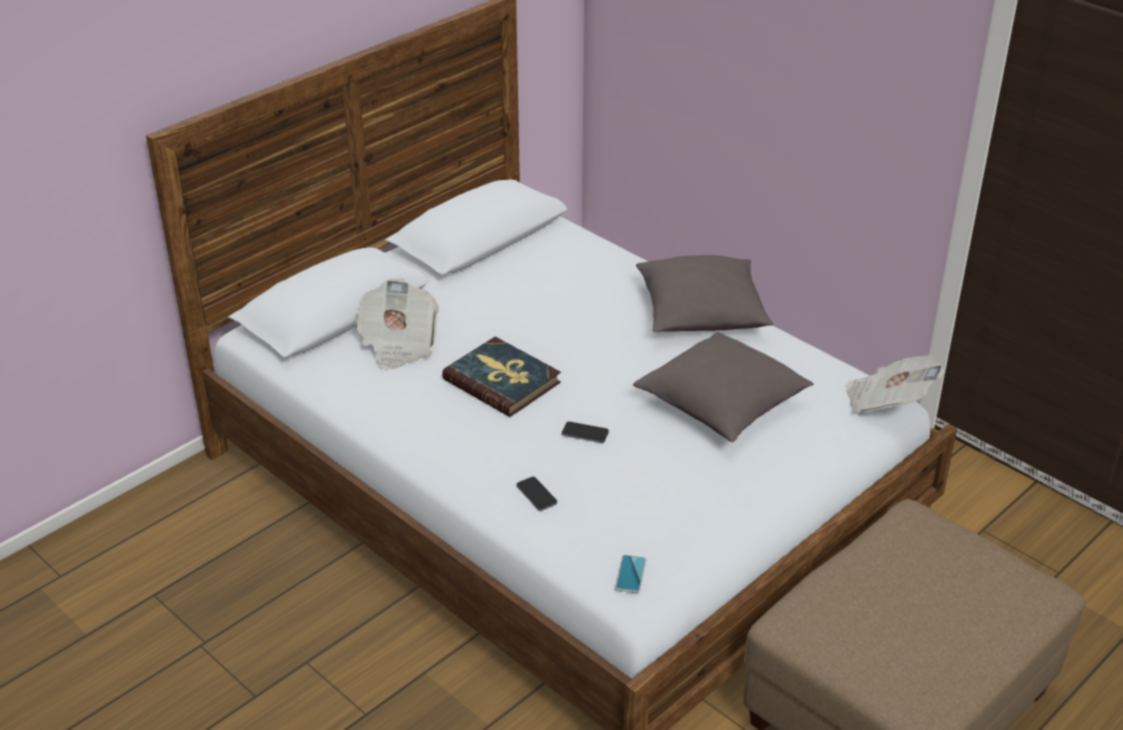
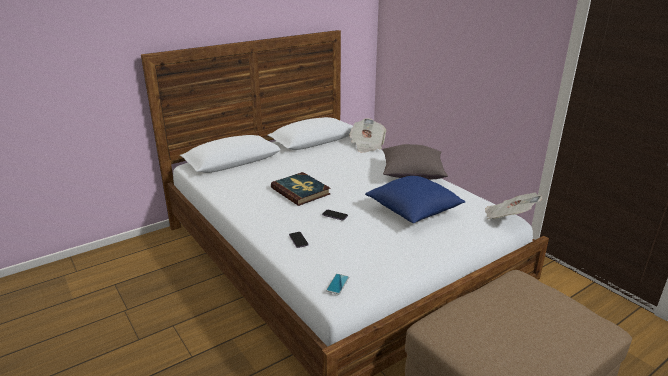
camera: 10 degrees right, 10 degrees down
(398, 344) = (256, 173): newspaper -> newspaper (367, 145)
(722, 406) = (413, 211): grey pillow -> blue pillow

